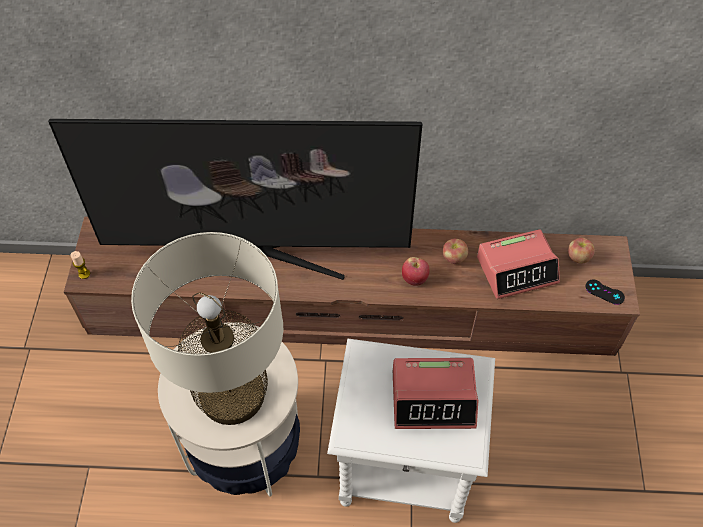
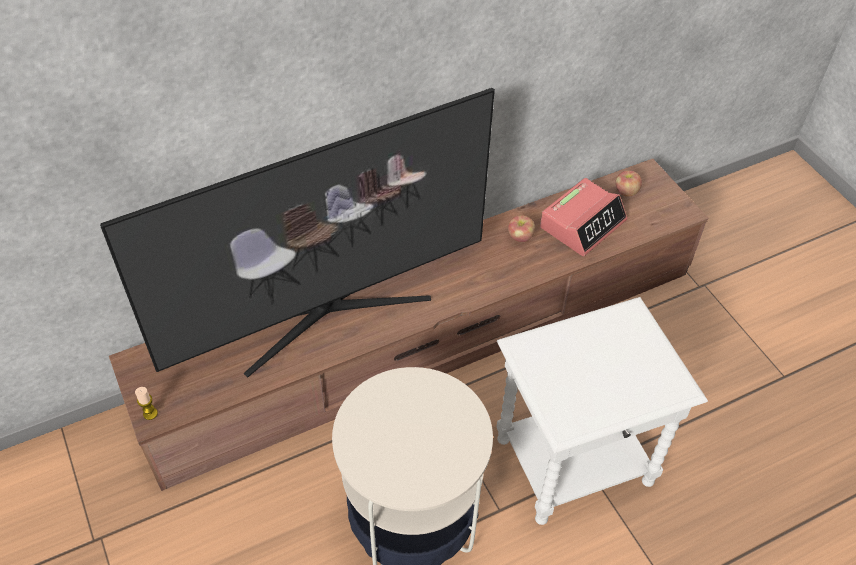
camera: 30 degrees left, 5 degrees down
(232, 395) = (425, 443): table lamp -> none
(414, 279) = (498, 271): apple -> none
(433, 398) = (616, 355): alarm clock -> none
(604, 292) = (668, 211): black game controller -> none

